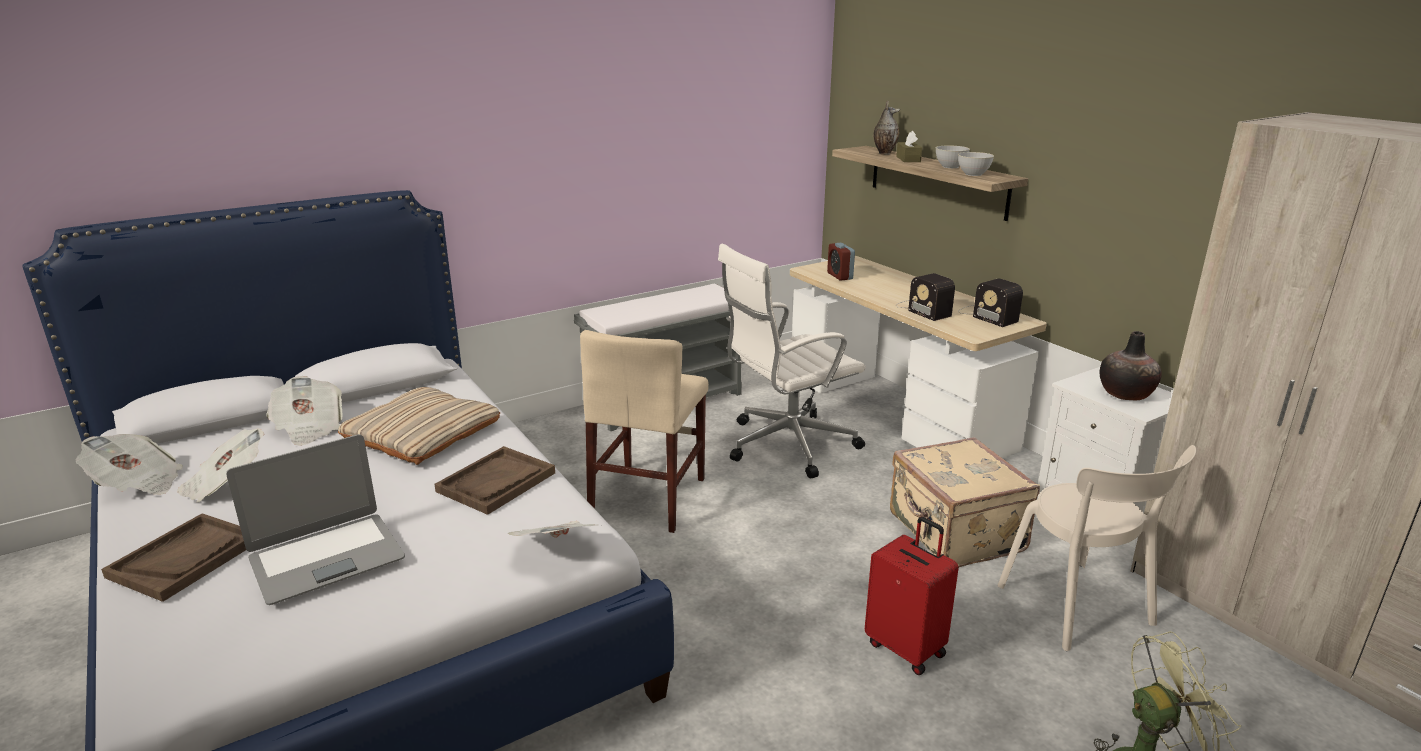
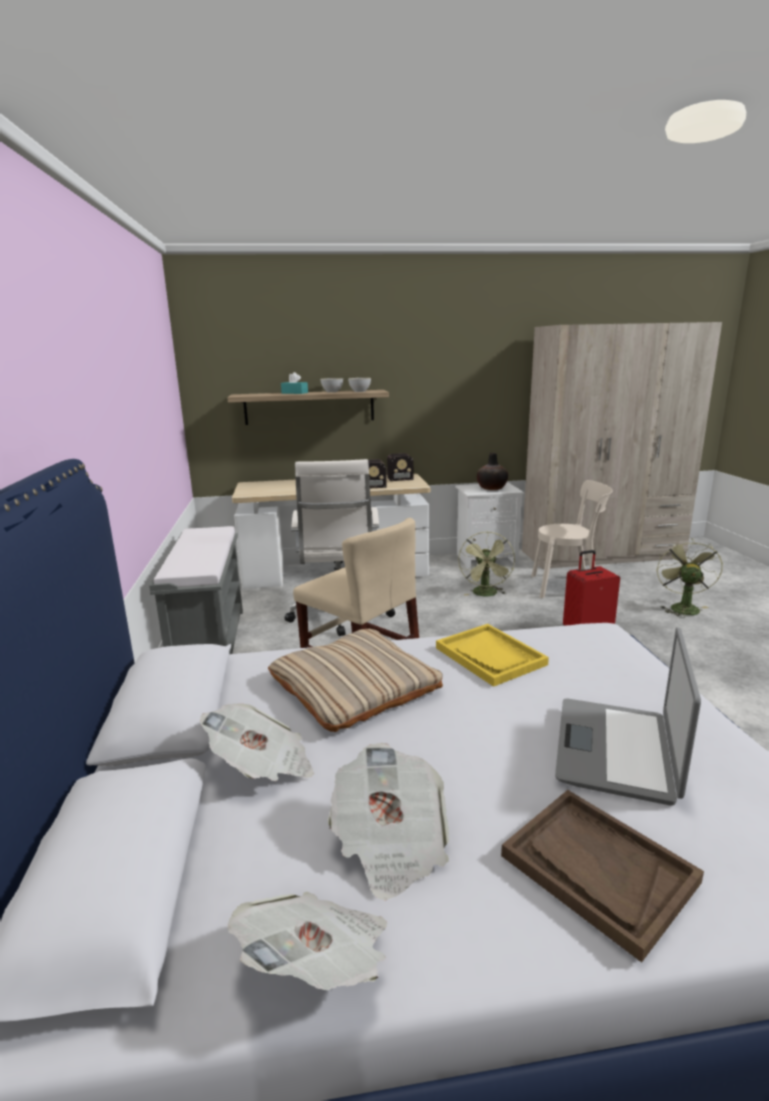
camera: 65 degrees left, 5 degrees down
(326, 558) = (617, 750): laptop -> laptop turned 150 degrees counterclockwise
(496, 482) = (490, 656): brown tray -> yellow tray
(558, 549) = (611, 642): newspaper -> none
(839, 276) = (273, 490): alarm clock -> none
(884, 153) = (266, 394): vase -> none
(908, 159) = (294, 393): brown tissue box -> turquoise tissue box
(954, 533) = (486, 594): beige suitcase -> green fan

